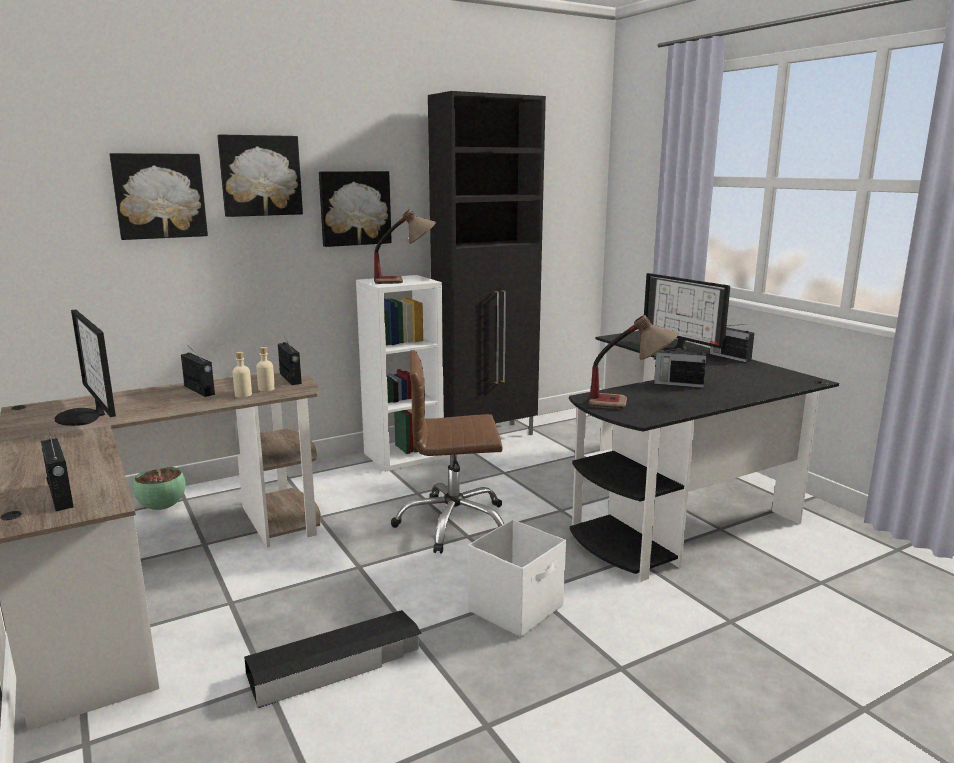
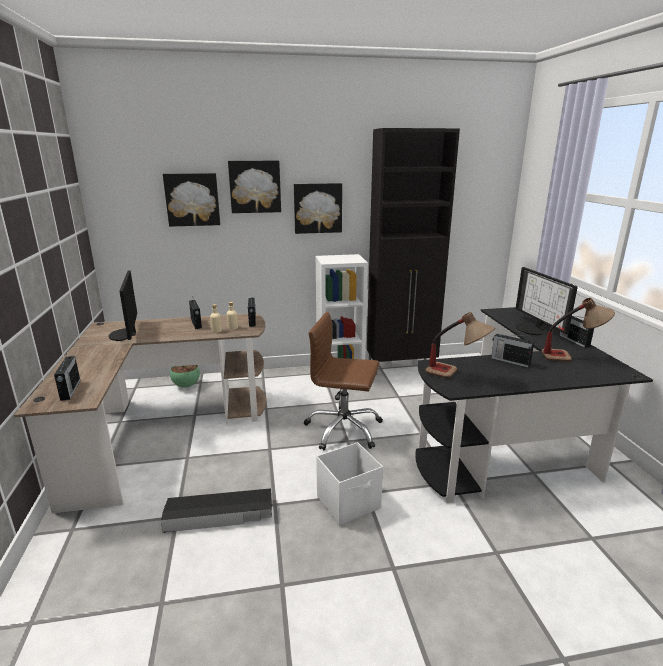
camera: 20 degrees right, 5 degrees up
(405, 281) = (344, 259): table lamp -> table lamp (572, 357)

